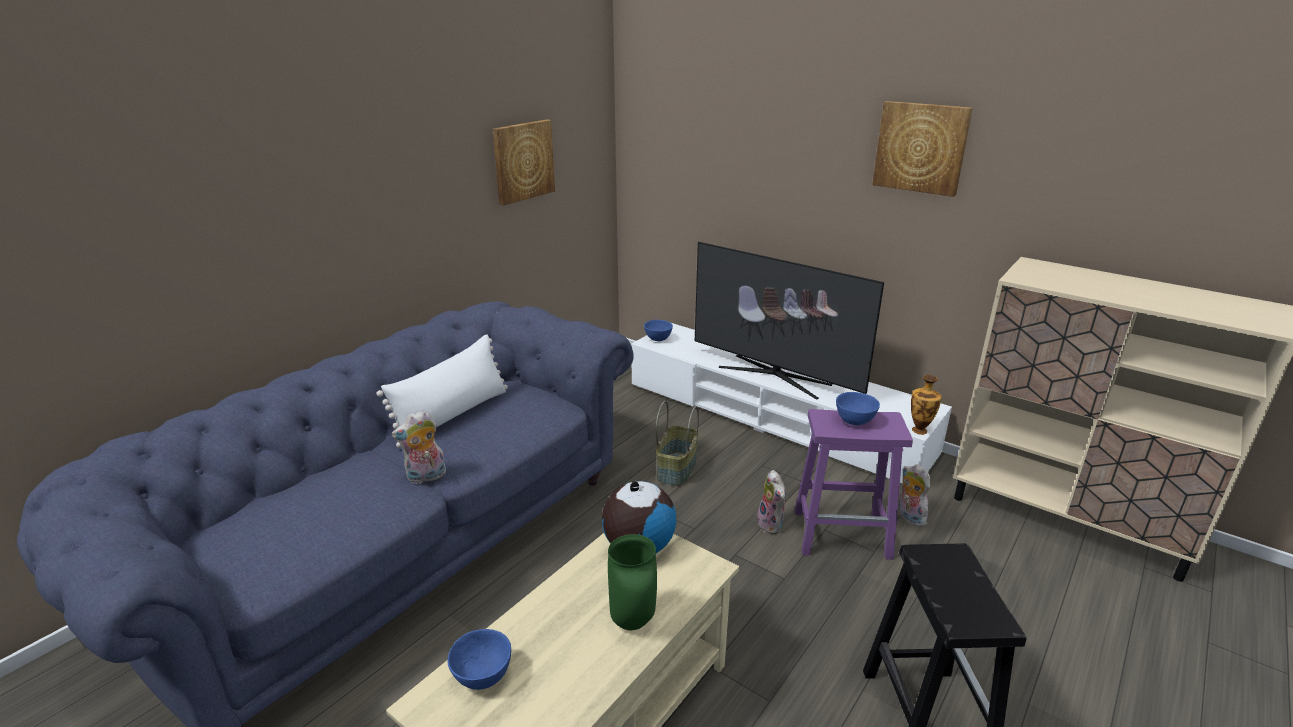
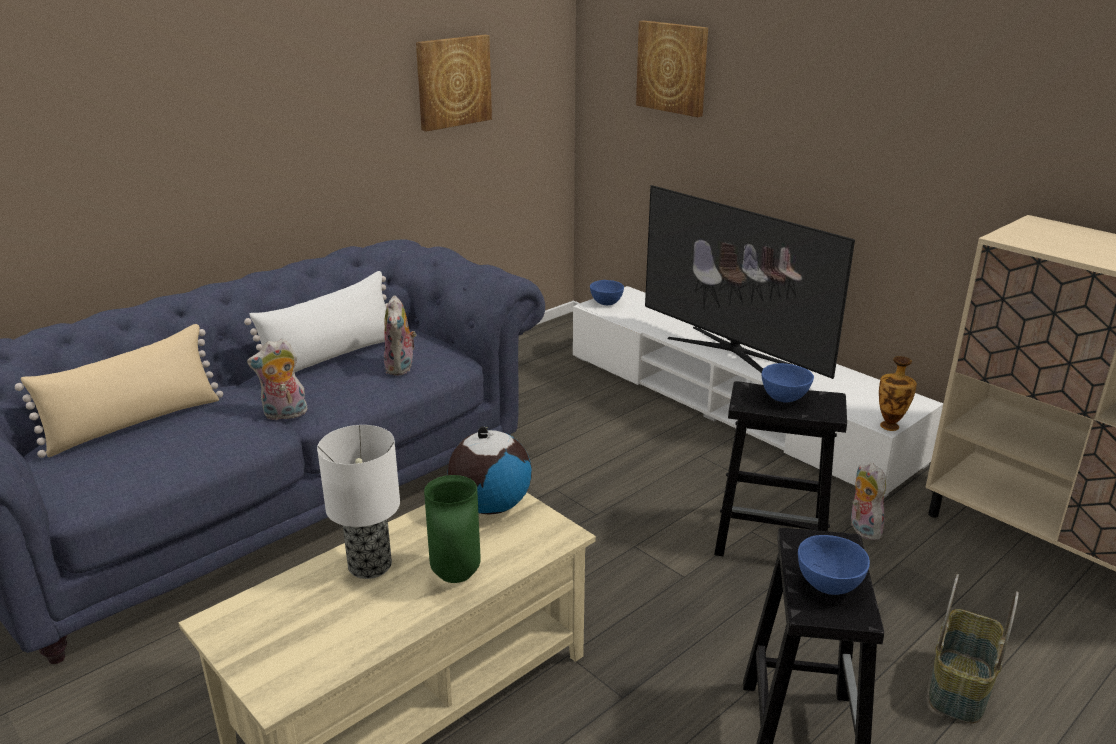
camera: 10 degrees right, 0 degrees up
(285, 501) = (135, 423): none -> beige pillow
(482, 677) = (282, 606): blue bowl -> blue bowl (828, 586)
(551, 621) = (371, 565): none -> table lamp
(676, 469) = (595, 450): basket -> basket (958, 685)
(772, 525) = (689, 520): plush toy -> plush toy (401, 368)
(843, 534) = (772, 538): purple stool -> black stool
(921, 147) = (913, 75): picture -> picture (673, 67)

